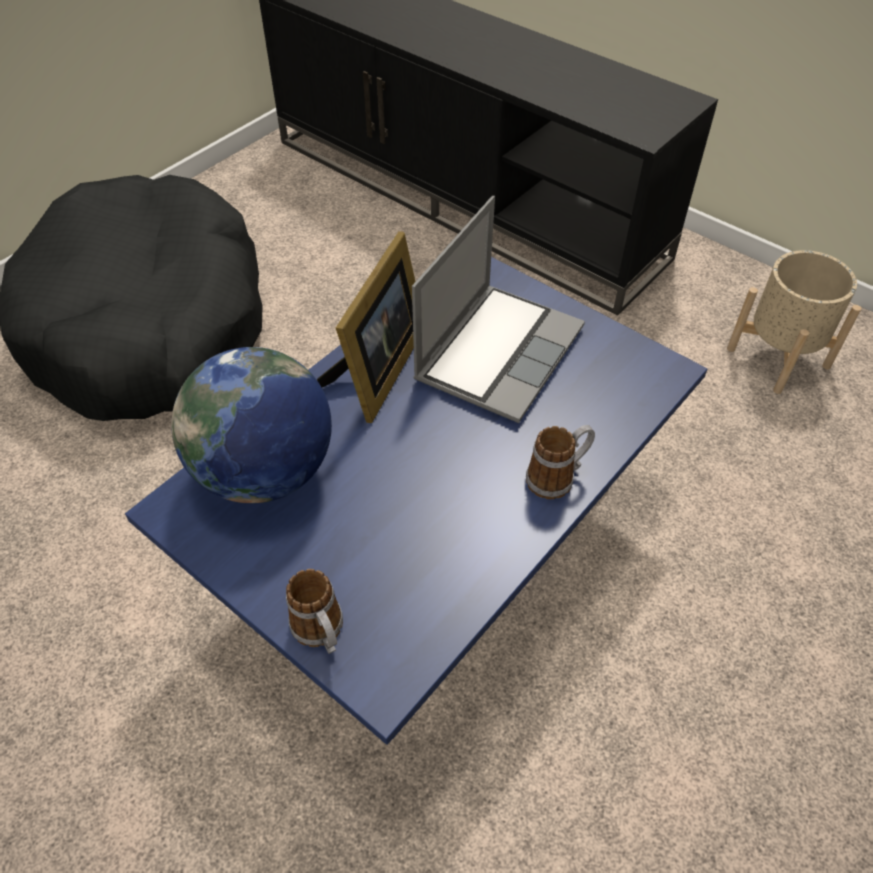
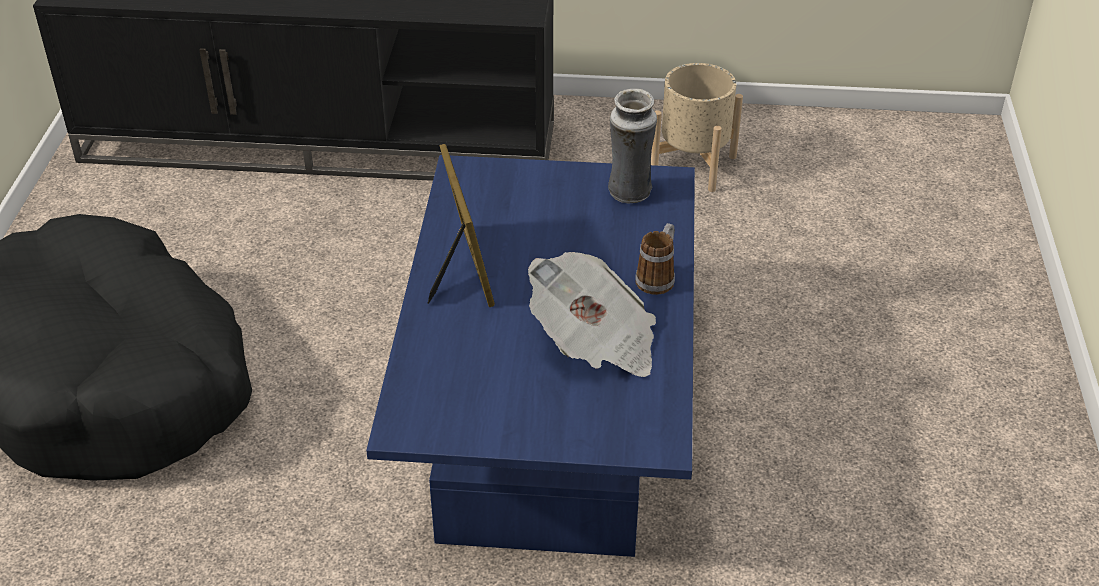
camera: 35 degrees left, 10 degrees down
(265, 472) = (447, 372): globe -> none
(321, 633) = (592, 440): mug -> none
(427, 517) = (594, 342): none -> newspaper
(498, 352) = (540, 219): laptop -> none
(611, 366) = (629, 194): none -> vase

